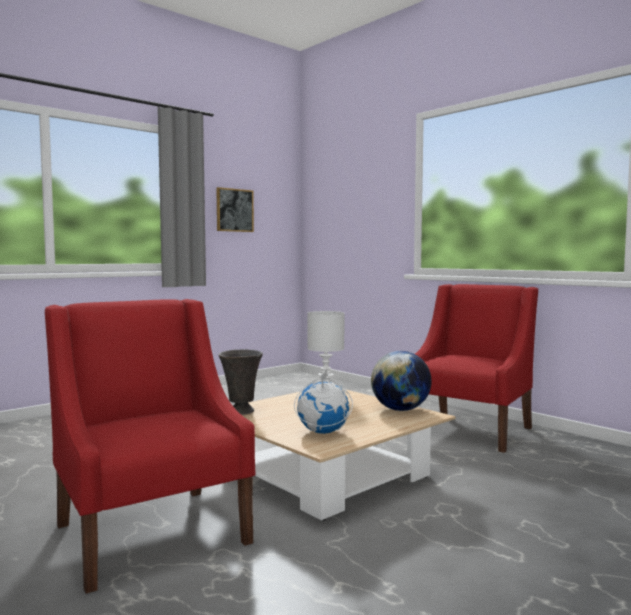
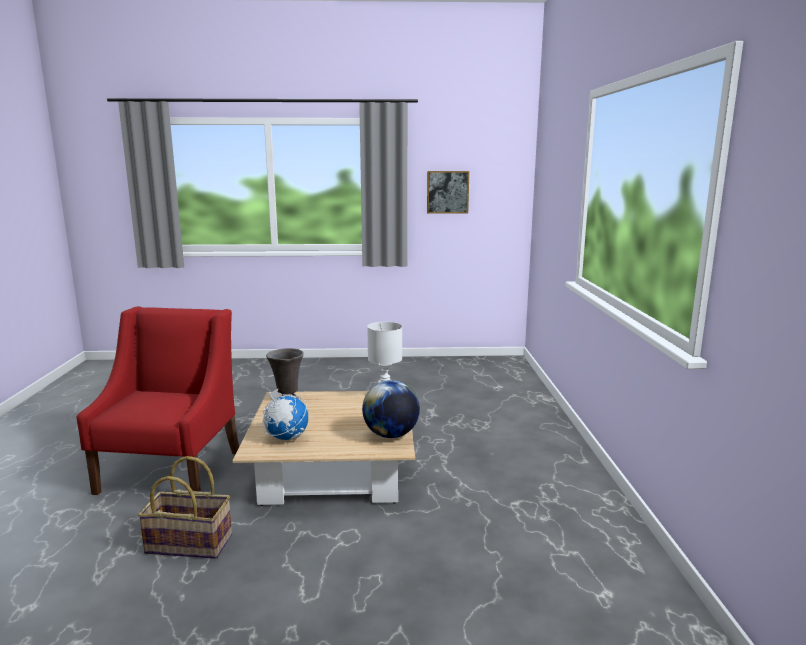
camera: 40 degrees right, 10 degrees up
(327, 574) = (190, 543): none -> basket
(471, 430) = (537, 472): red armchair -> none

